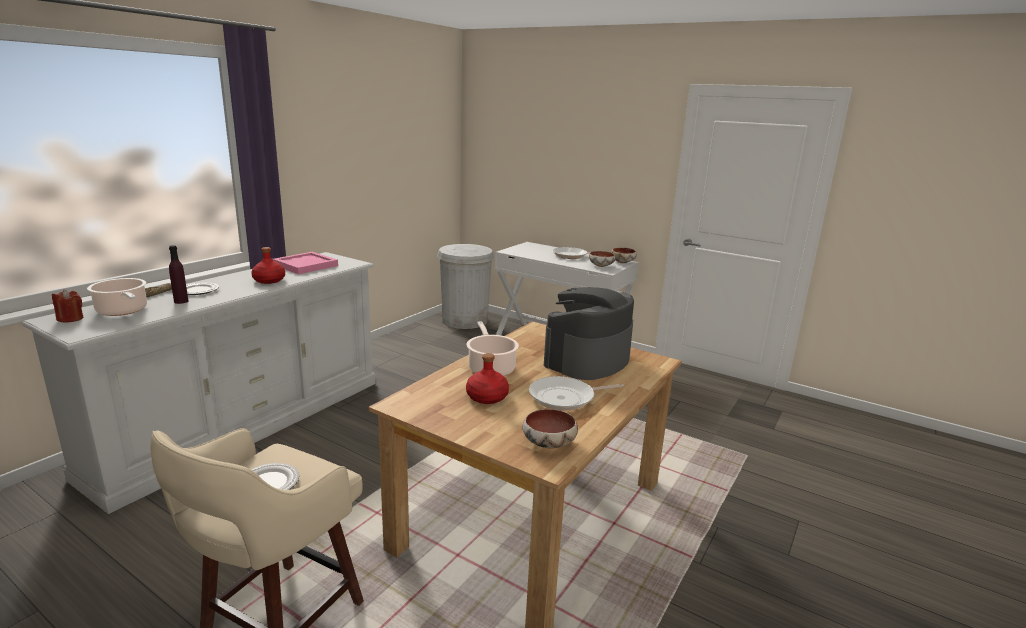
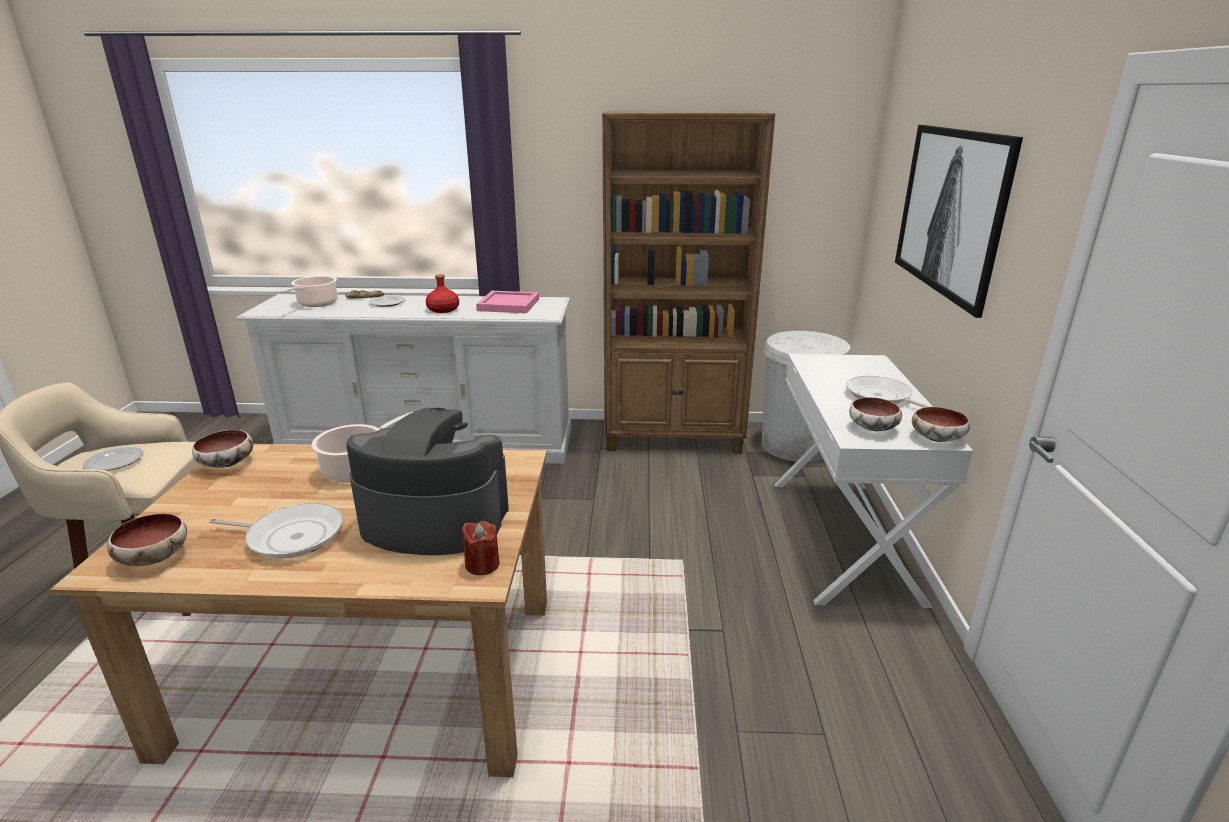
camera: 60 degrees right, 5 degrees up
(70, 319) = (288, 300): red candle -> red candle (482, 564)
(181, 301) = (355, 307): purple bottle -> none
(402, 343) = (674, 437): none -> brown bookcase
(417, 408) = (227, 464): none -> bowl
(487, 397) = (271, 489): red bottle -> none
(565, 398) = (291, 536): frying pan -> frying pan turned 150 degrees clockwise
(567, 154) = (949, 211): none -> picture

